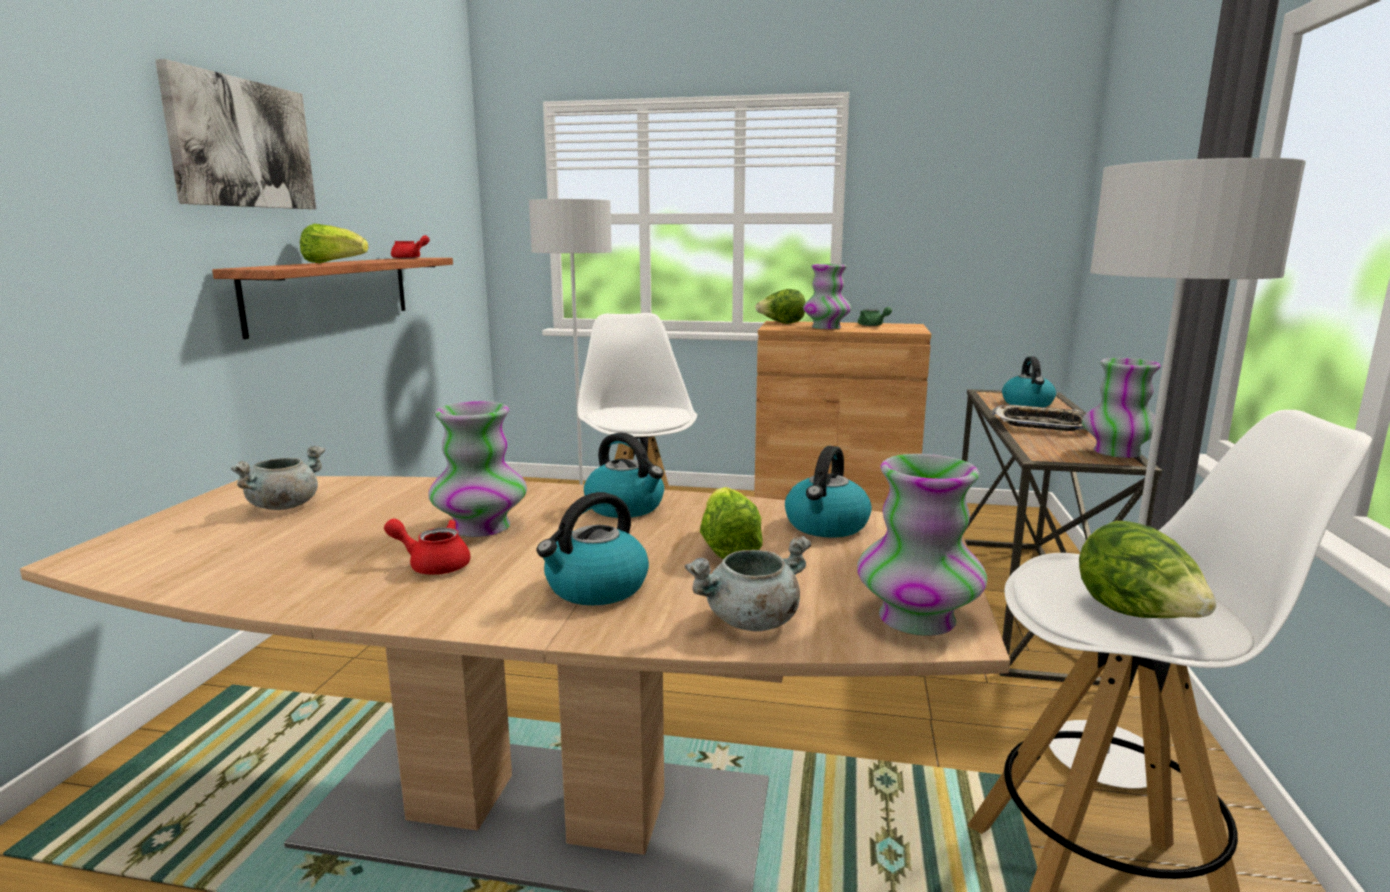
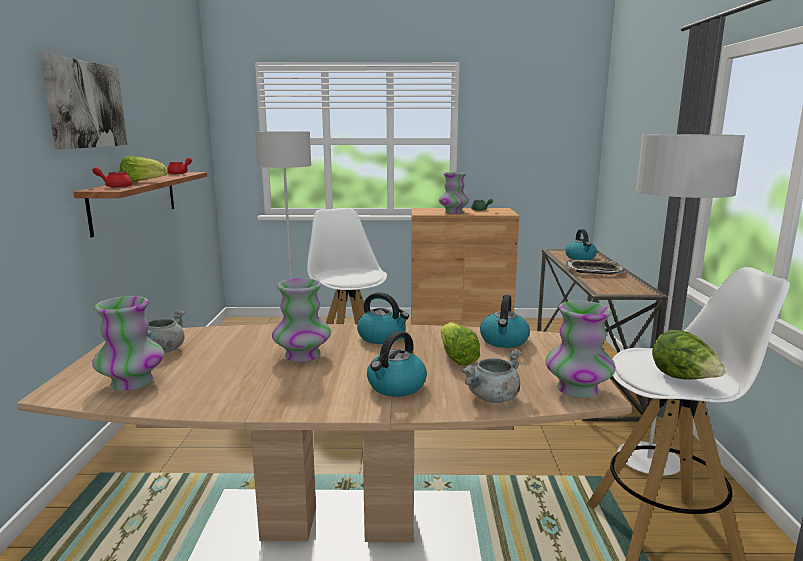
camera: 10 degrees left, 0 degrees up
(433, 565) = (290, 380): red teapot -> red teapot (115, 186)
(781, 323) = (423, 210): lettuce -> none
(1117, 452) = (641, 287): vase -> vase (133, 382)

